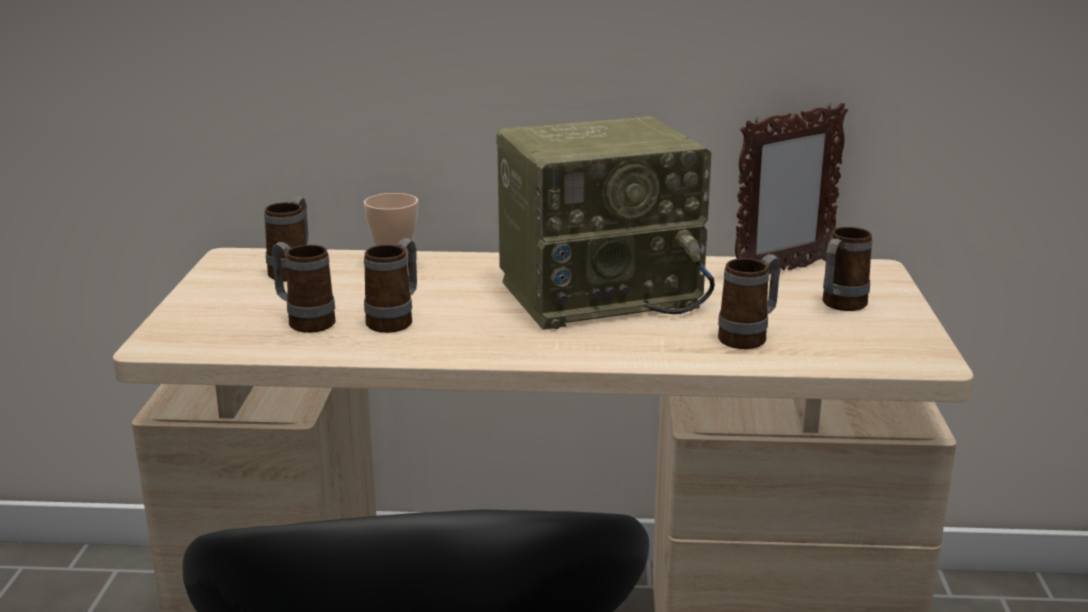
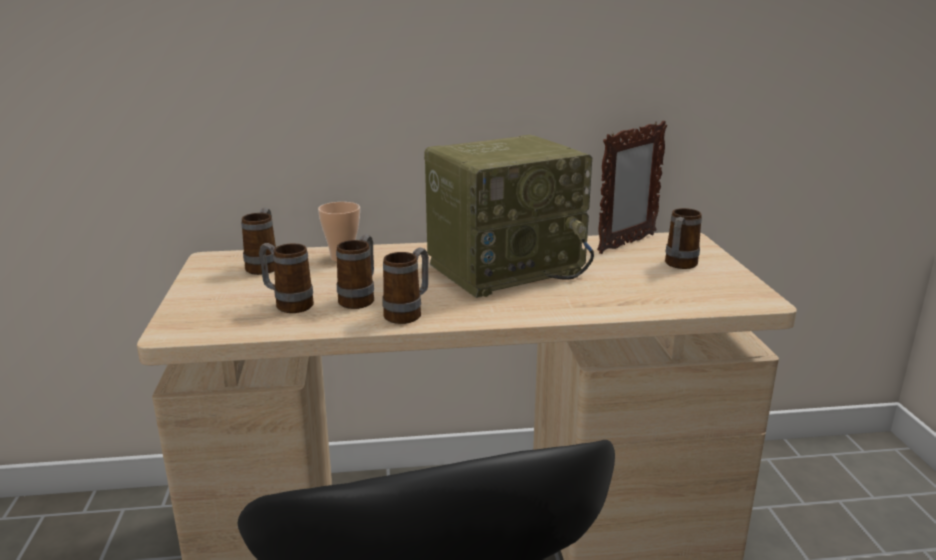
camera: 10 degrees left, 0 degrees up
(749, 337) = (628, 292): mug -> mug (408, 313)

